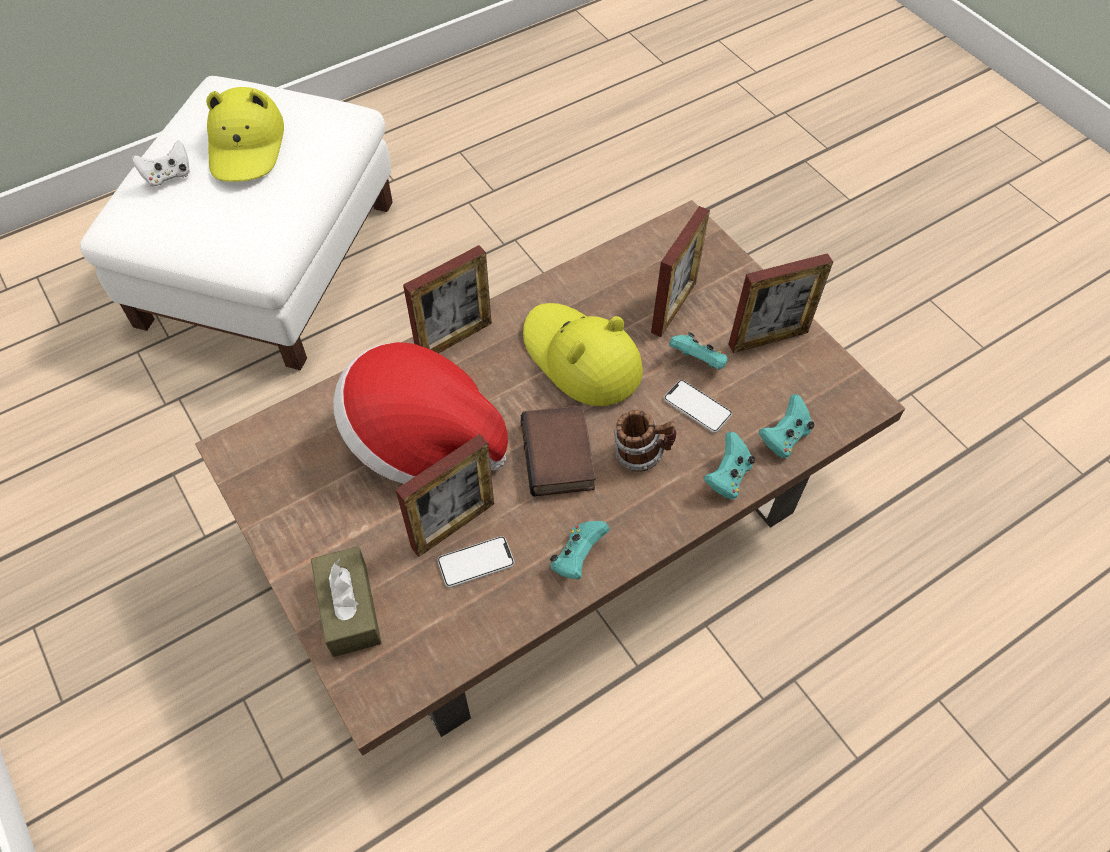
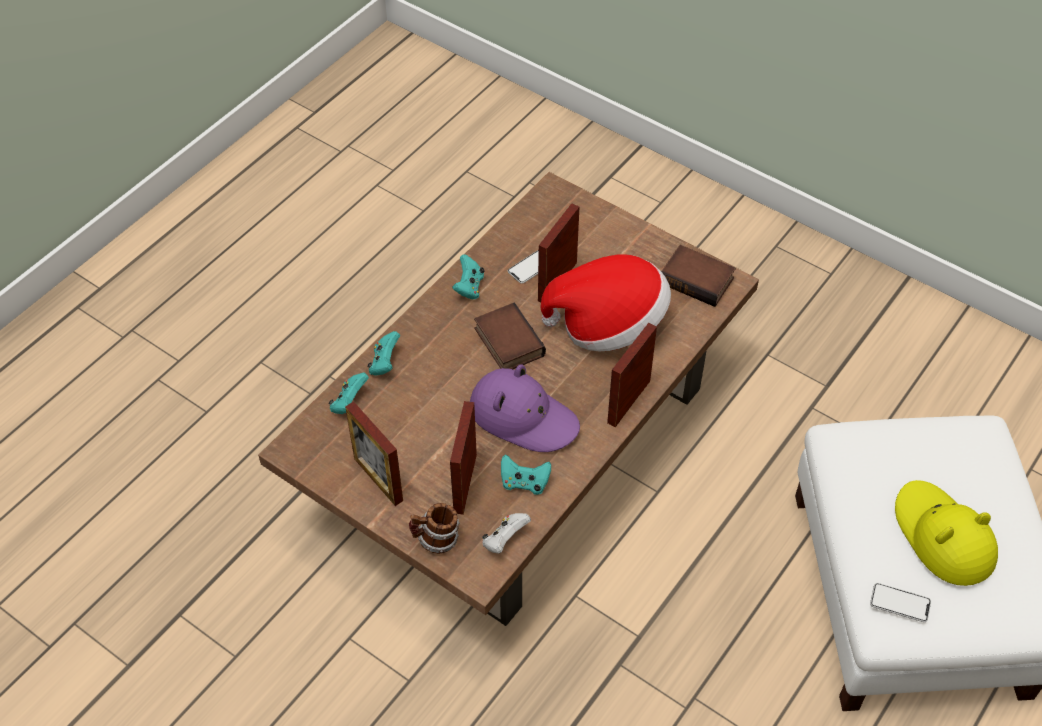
camera: 160 degrees right, 5 degrees down
(168, 176) = (980, 480): white game controller -> white game controller (504, 540)
(270, 466) = (698, 280): none -> book
(349, 608) = (594, 224): brown tissue box -> none
(581, 358) = (523, 416): yellow hat -> purple hat
(641, 454) = (450, 360): mug -> mug (436, 540)
(697, 407) = (420, 406): phone -> phone (900, 603)
(698, 362) = (430, 442): turquoise game controller -> turquoise game controller (524, 483)
(768, 338) = (378, 479): picture frame -> picture frame turned 90 degrees counterclockwise

